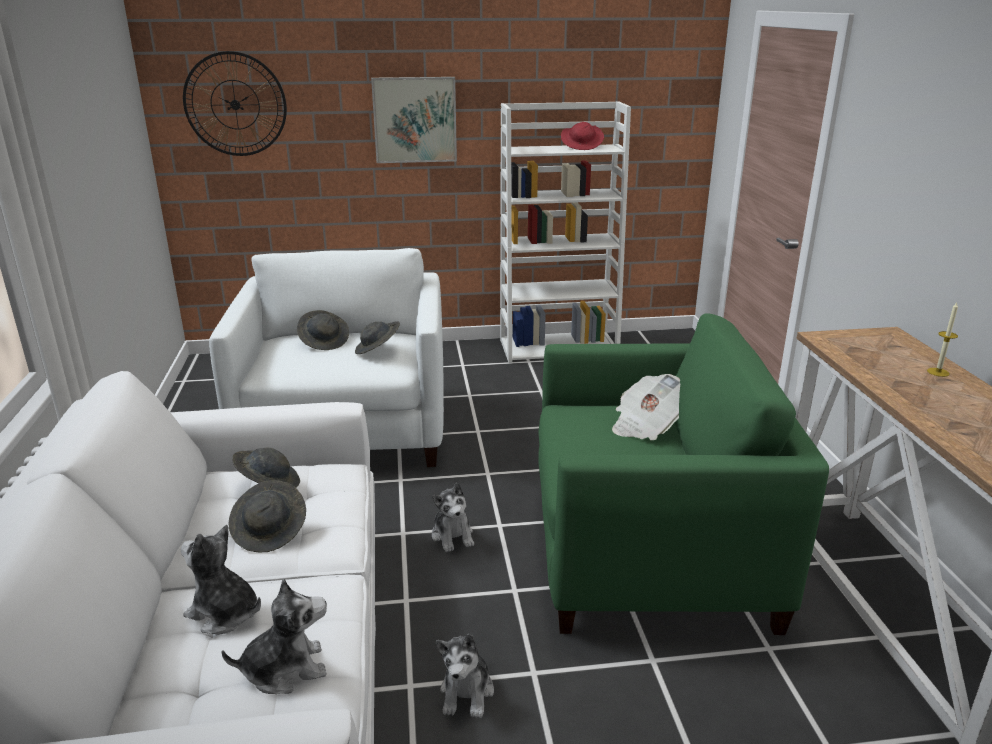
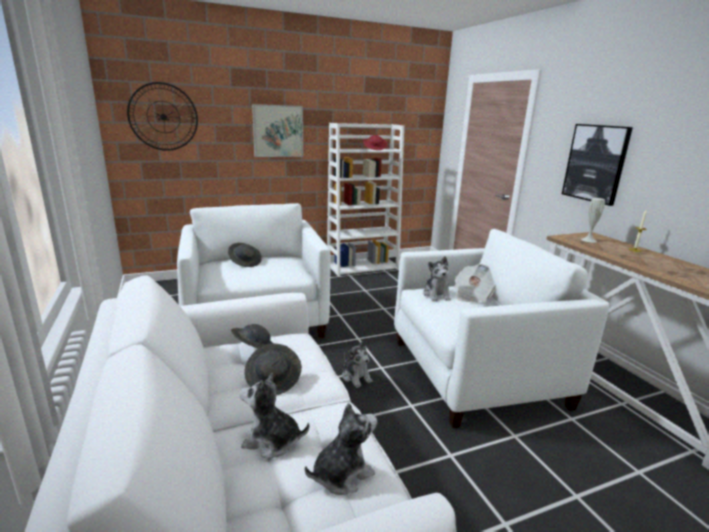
camera: 15 degrees left, 5 degrees down
(378, 350) = (283, 265): grey hat -> none
(467, 692) = (416, 475): plush toy -> plush toy (436, 295)
(648, 551) = (475, 372): green armchair -> white armchair
(868, 346) = (588, 240): none -> white vase
(914, 201) = (595, 163): none -> picture

